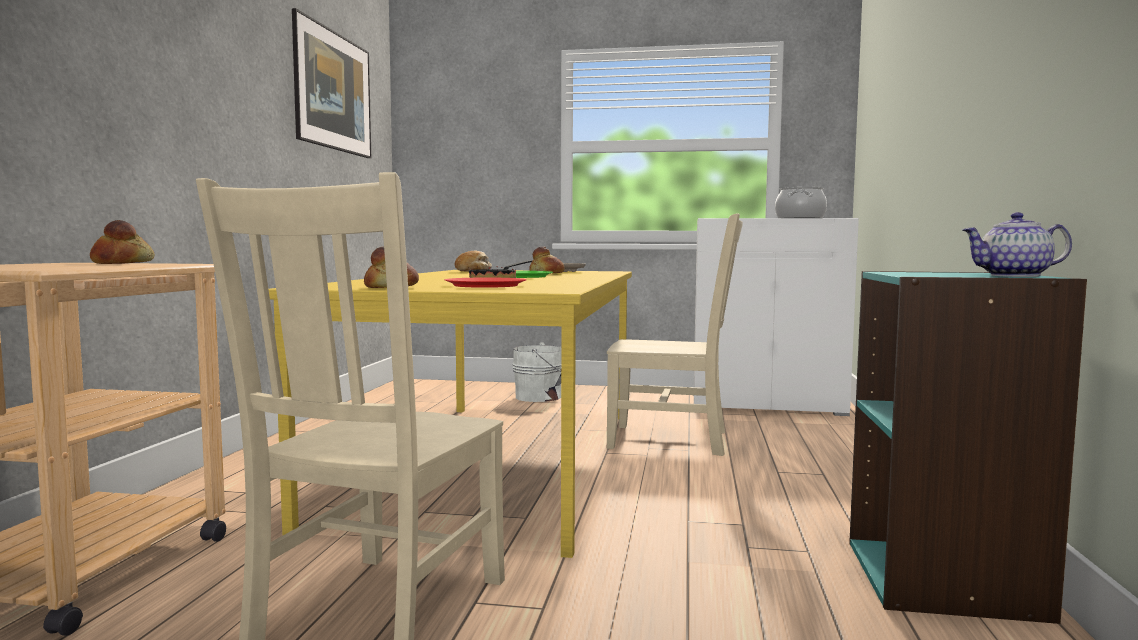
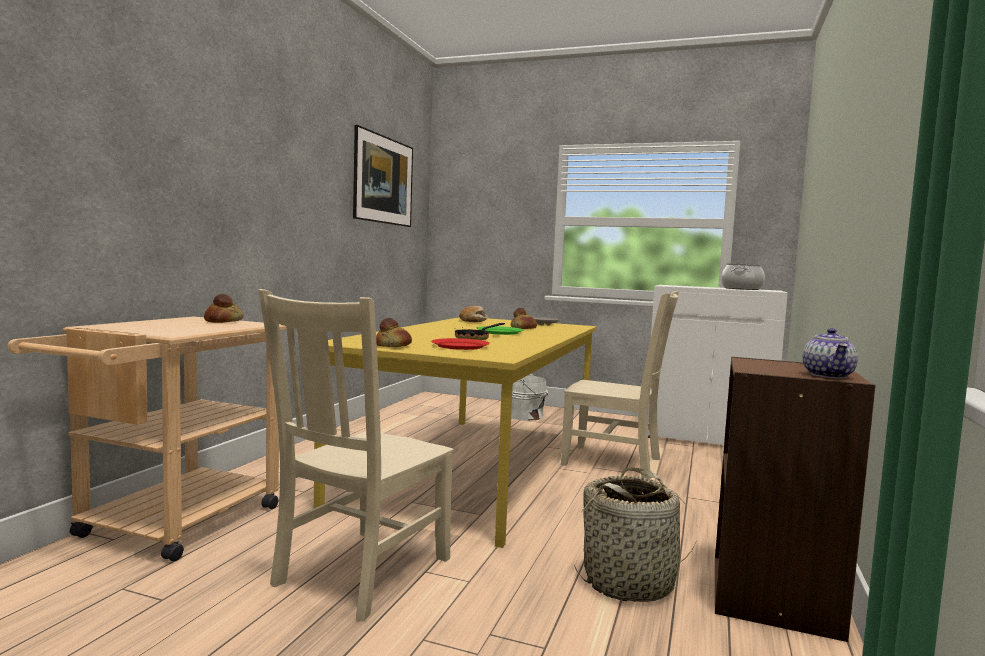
camera: 10 degrees right, 0 degrees up
(759, 583) = (629, 582): none -> basket
(945, 579) = (775, 597): turquoise bookcase -> brown bookcase
(1014, 276) = (828, 375): teapot -> teapot turned 90 degrees counterclockwise

